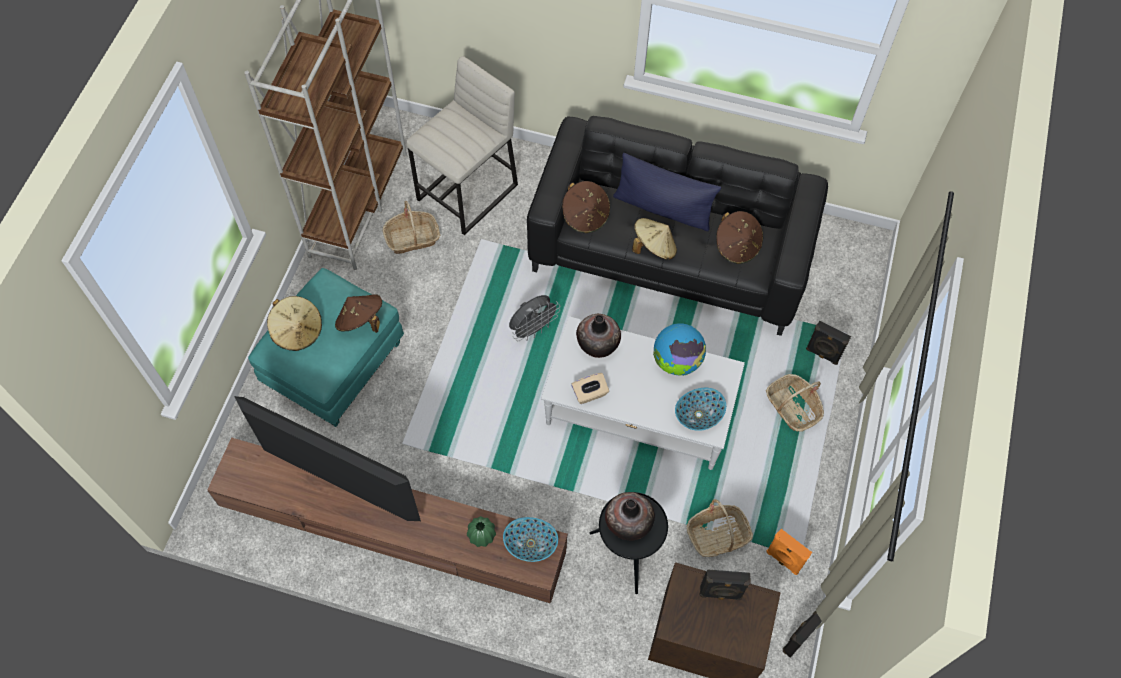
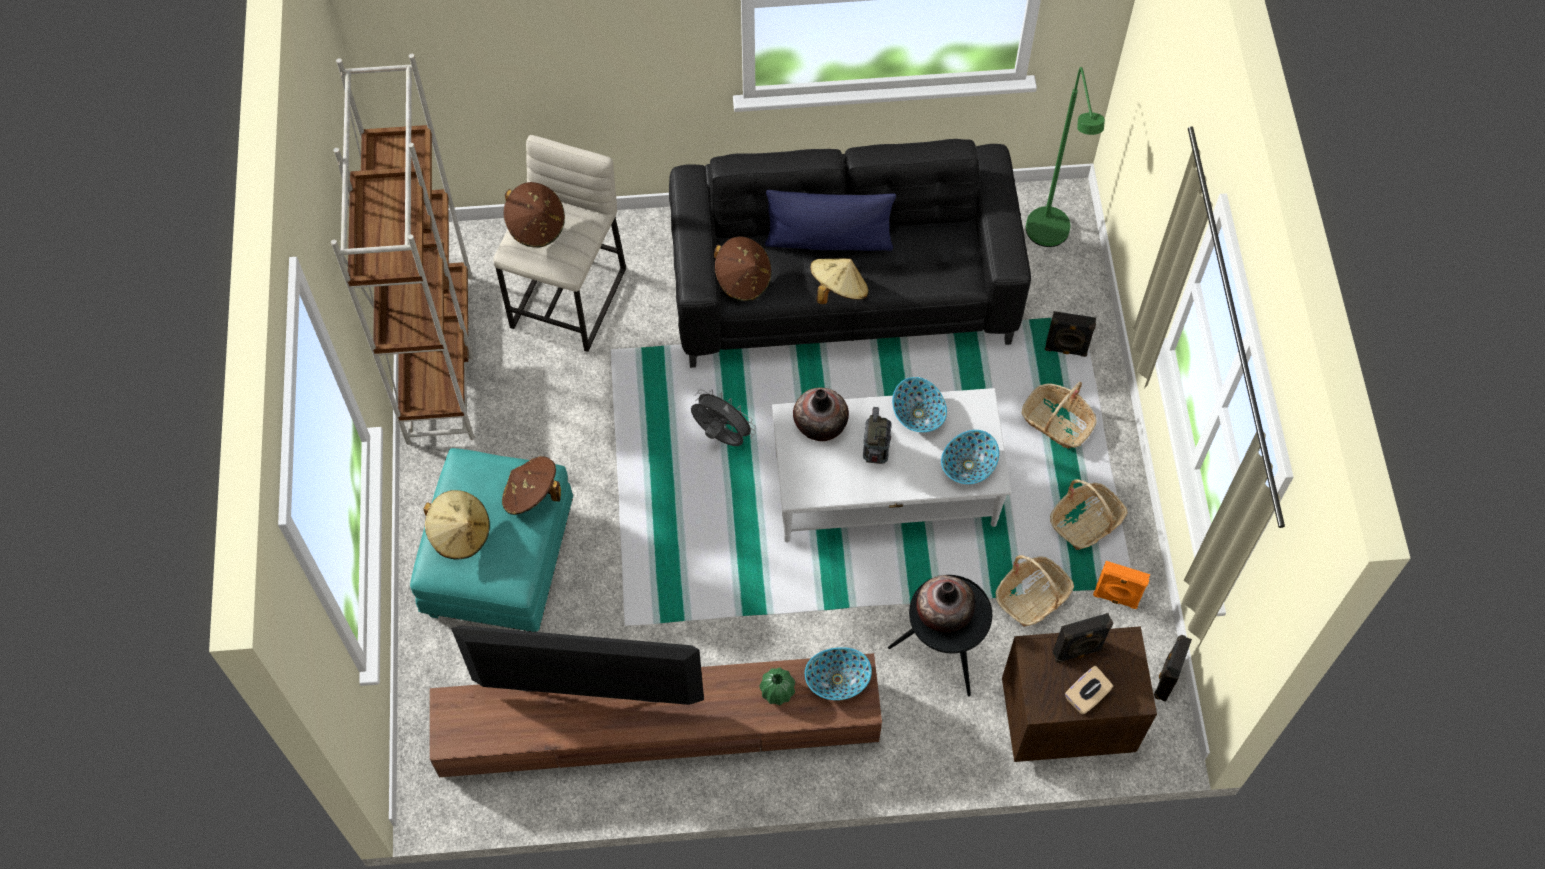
camera: 20 degrees left, 0 degrees up
(412, 238) = (526, 376): basket -> basket (1086, 522)
(533, 329) = (721, 436): grey fan -> grey fan turned 90 degrees counterclockwise
(590, 393) = (836, 485): beige tissue box -> beige tissue box (1086, 696)
(630, 380) = (875, 454): none -> radio
(677, 361) = (918, 413): globe -> bowl
(737, 246) = (932, 256): brown hat -> brown hat (536, 226)
(844, 267) = (1049, 239): none -> green floor lamp

